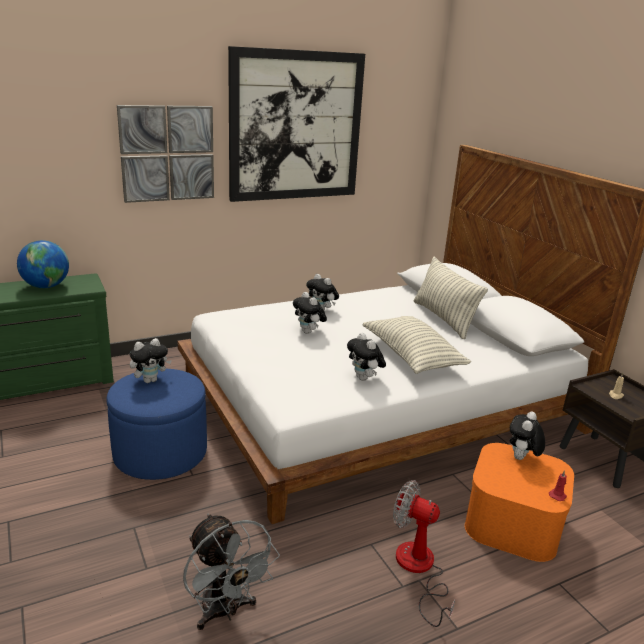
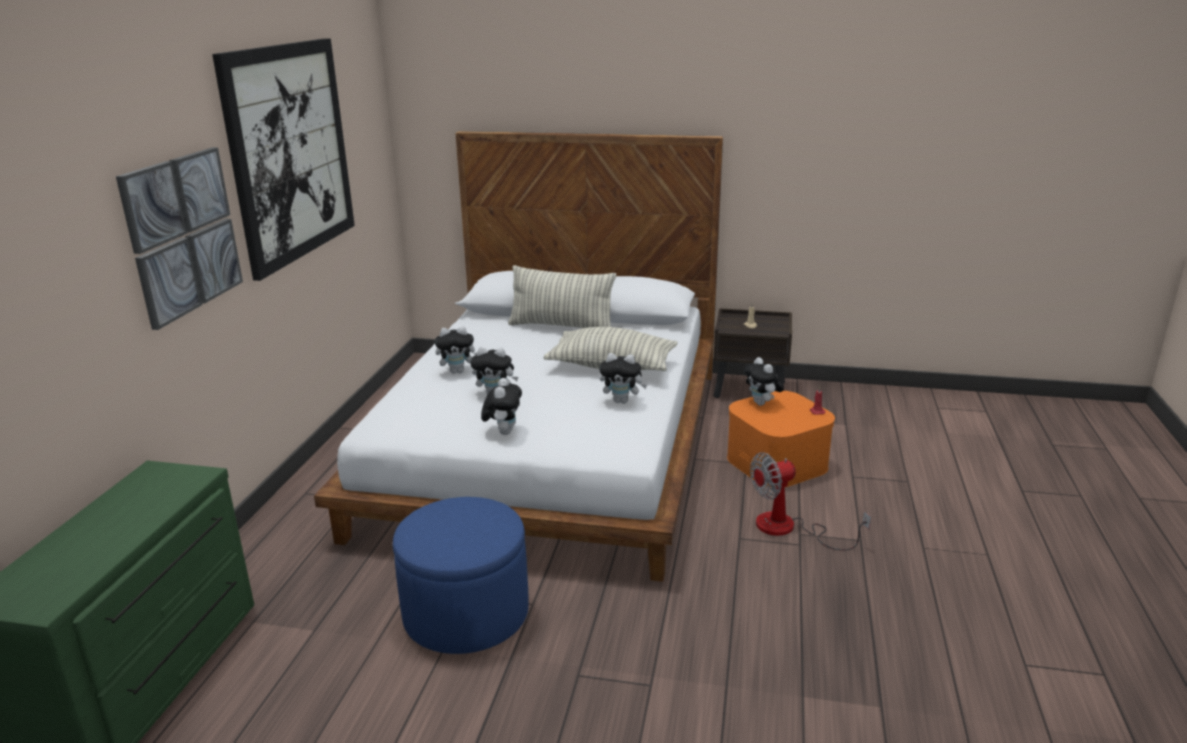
camera: 50 degrees left, 0 degrees up
(46, 286) = (127, 508): globe -> none
(150, 380) = (436, 526): plush toy -> plush toy (503, 432)
(225, 611) = (751, 652): grey fan -> none

